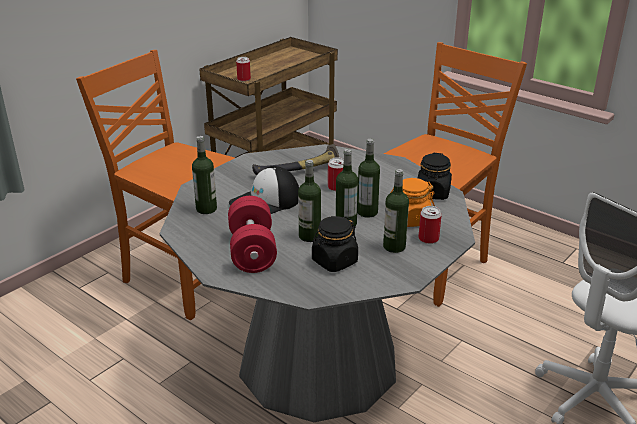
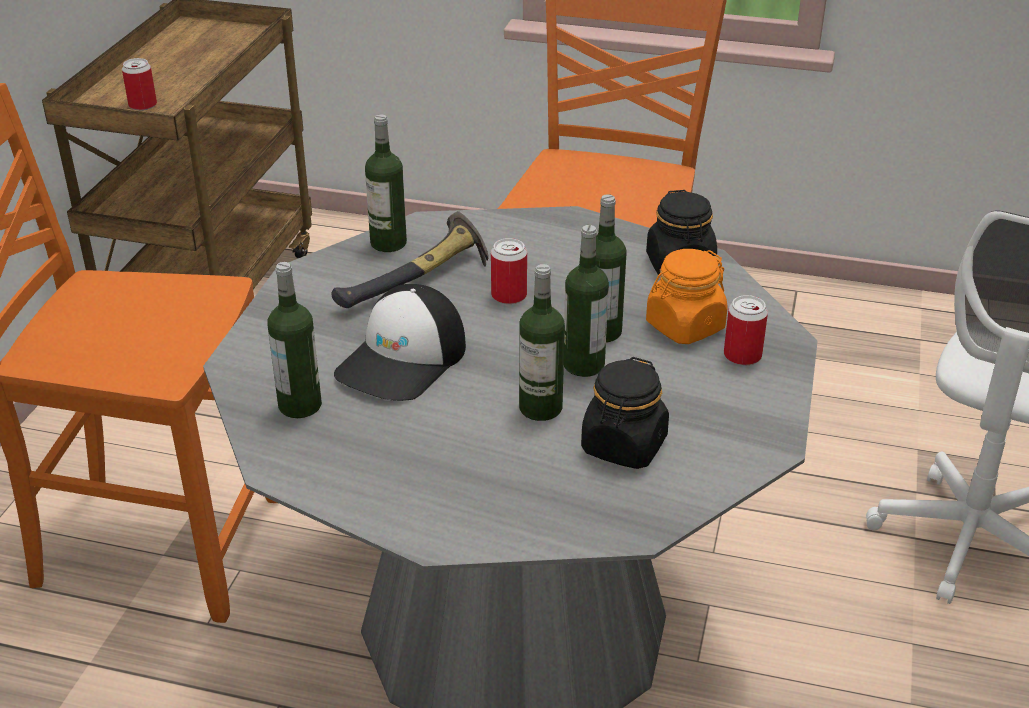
camera: 25 degrees left, 5 degrees up
(252, 251) = (461, 469): red dumbbell -> none
(394, 246) = (699, 387): bottle -> bottle (388, 243)

